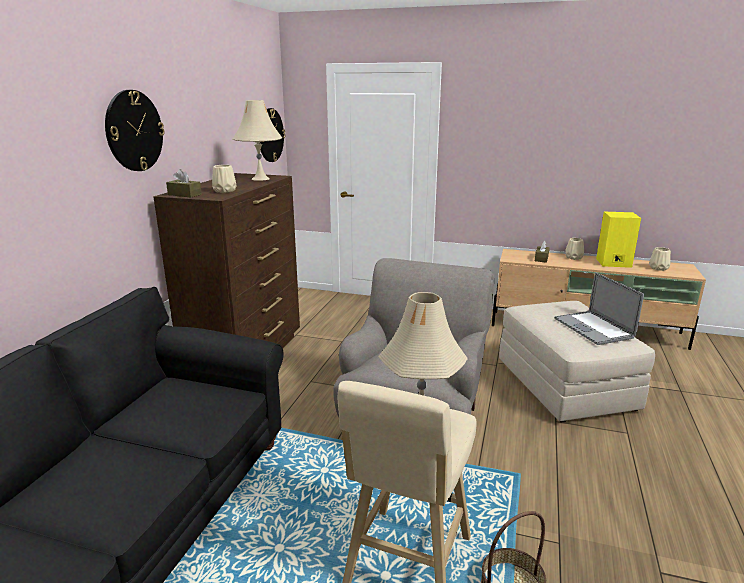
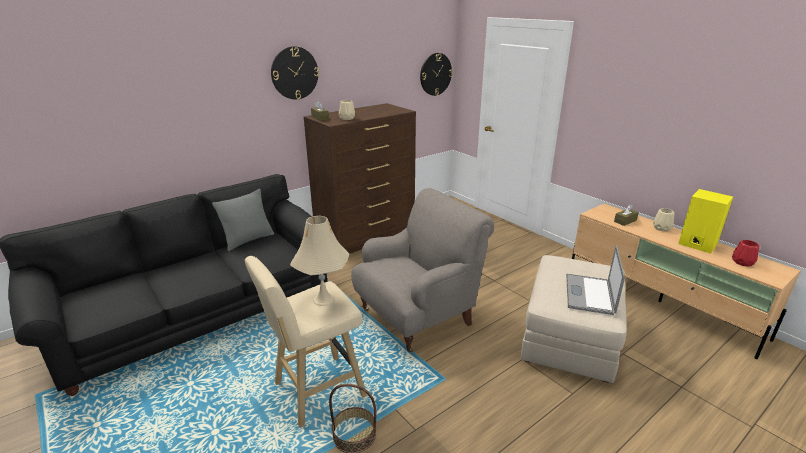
camera: 35 degrees right, 5 degrees up
(142, 399) = (248, 240): none -> grey pillow
(260, 179) = (389, 111): beige table lamp -> none
(657, 268) = (742, 262): beige vase -> red vase

